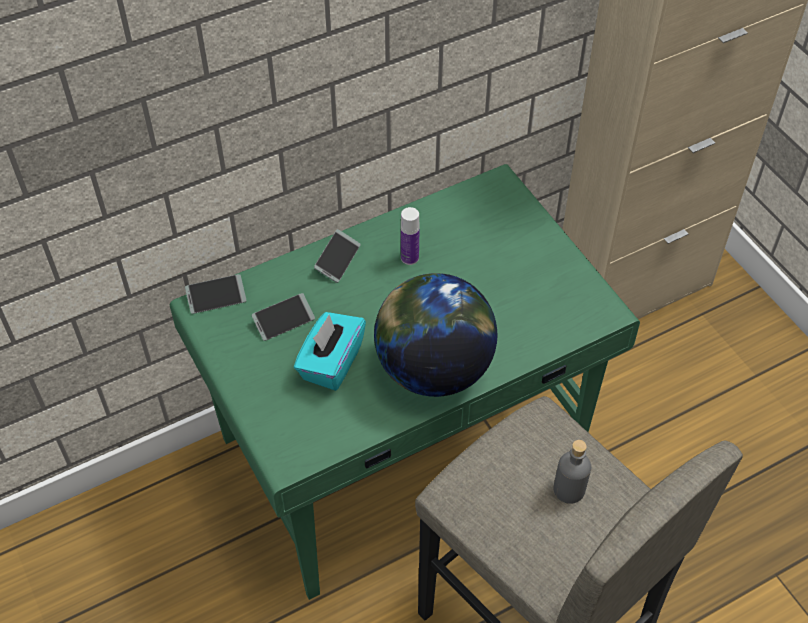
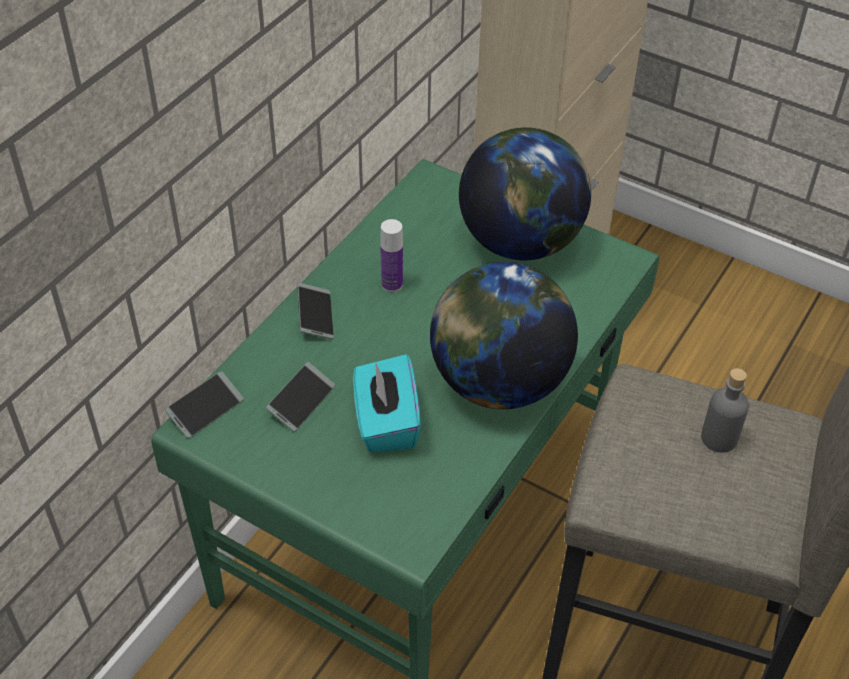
camera: 30 degrees left, 5 degrees down
(533, 263) = (520, 241): none -> globe

